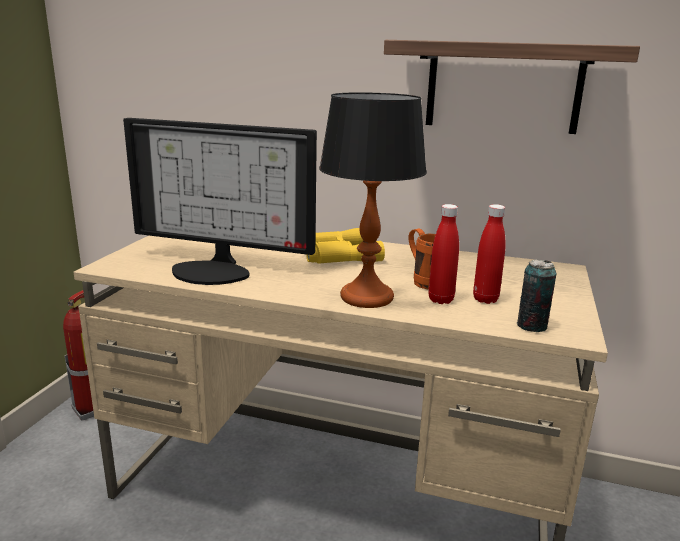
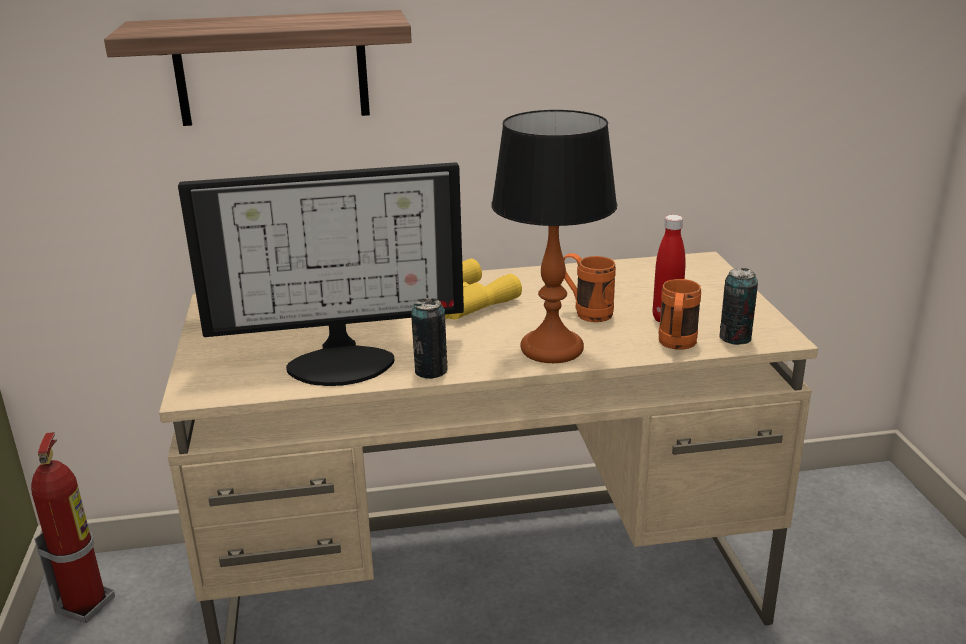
camera: 25 degrees left, 5 degrees up
(262, 289) = (431, 371): none -> can
(440, 300) = (626, 331): red bottle -> none
(471, 318) = (676, 345): none -> orange mug
(503, 87) = (610, 65): shelf -> shelf (271, 68)

